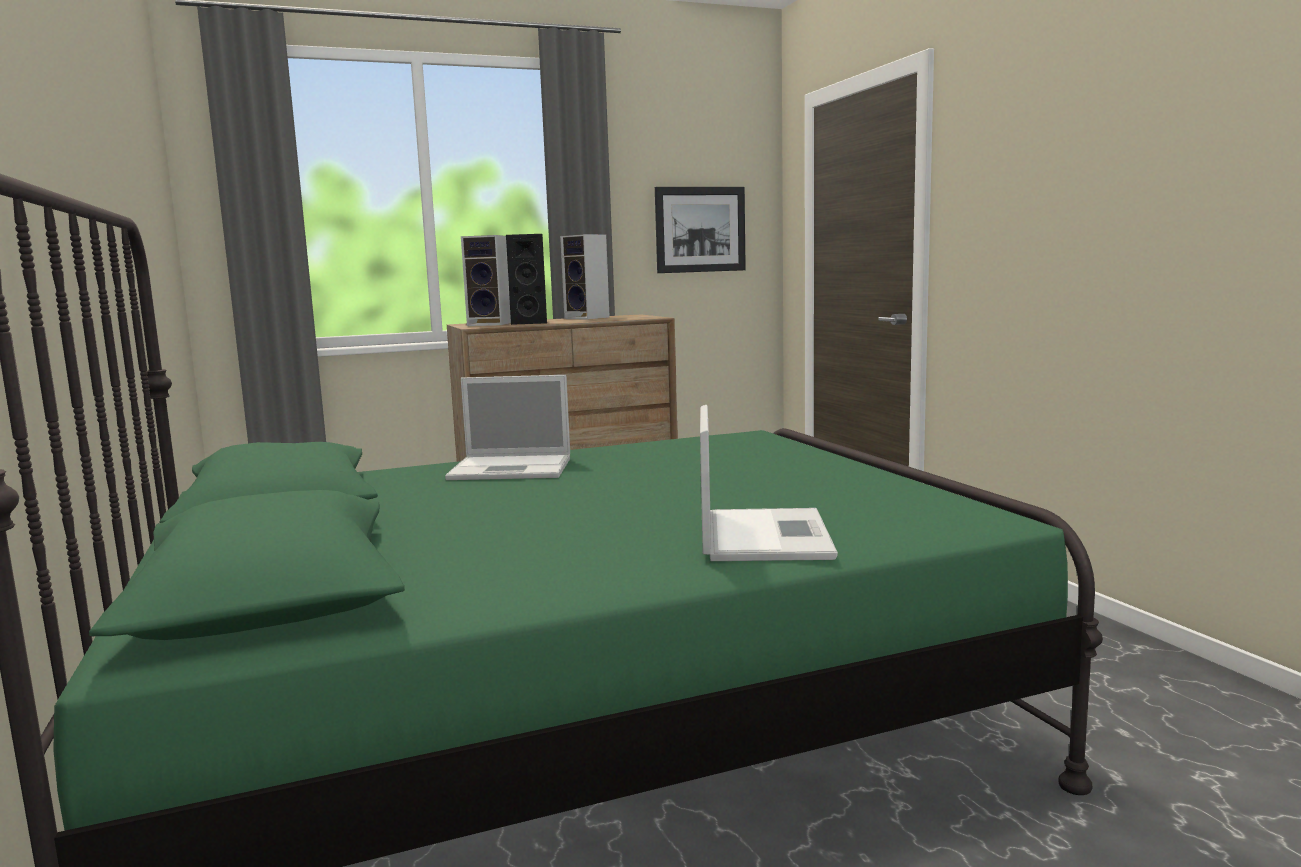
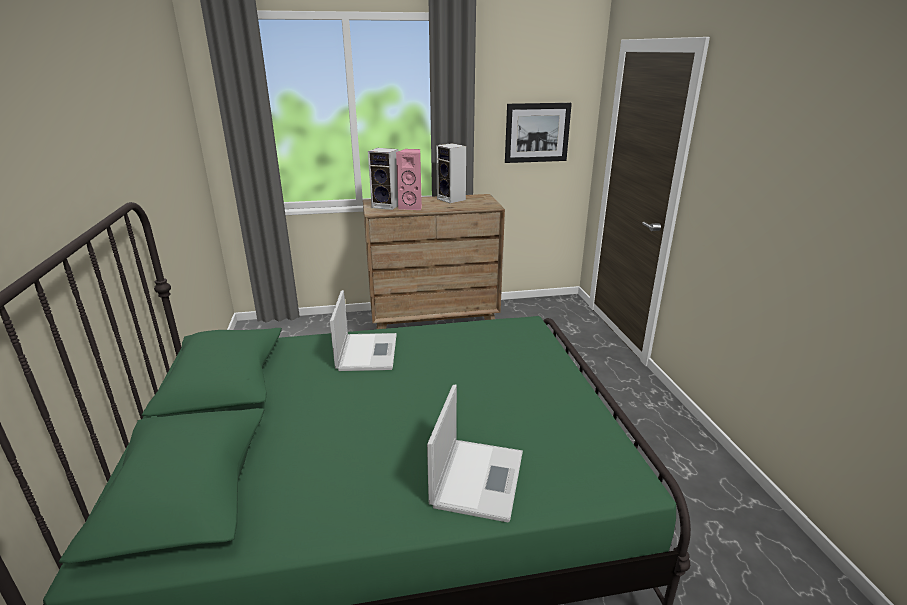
camera: 10 degrees right, 15 degrees up
(513, 468) = (367, 351): laptop -> laptop turned 105 degrees counterclockwise
(531, 323) = (412, 207): black speaker -> pink speaker

